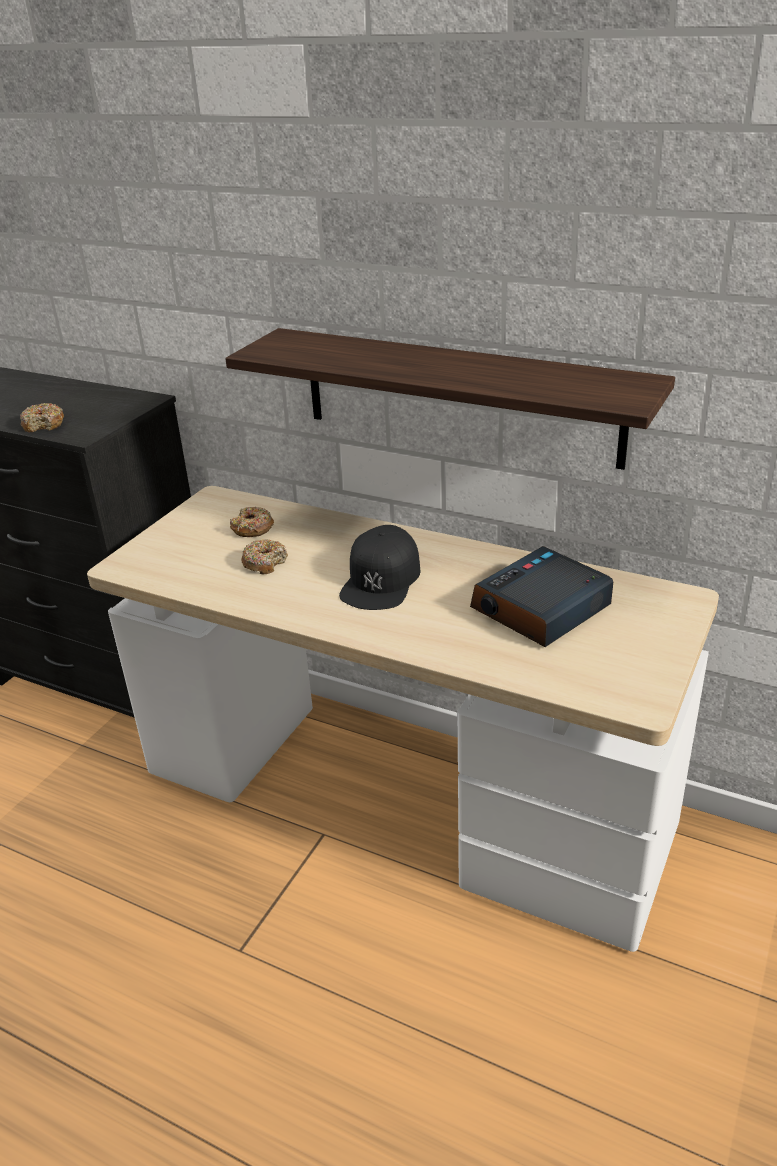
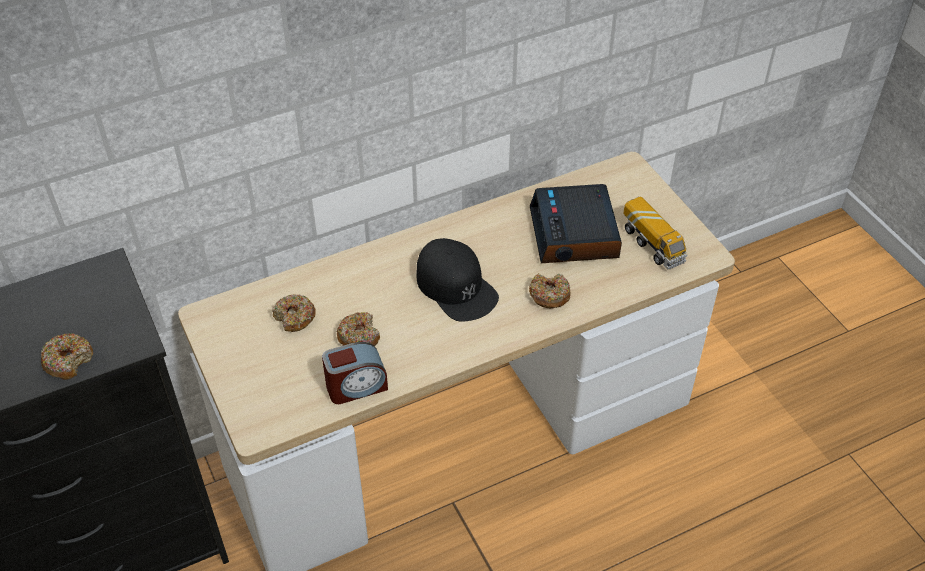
camera: 55 degrees left, 15 degrees up
(207, 587) = (356, 386): none -> alarm clock
(437, 631) = (549, 295): none -> donut
(459, 396) = (432, 110): shelf -> none
(598, 662) = (652, 245): none -> toy truck

